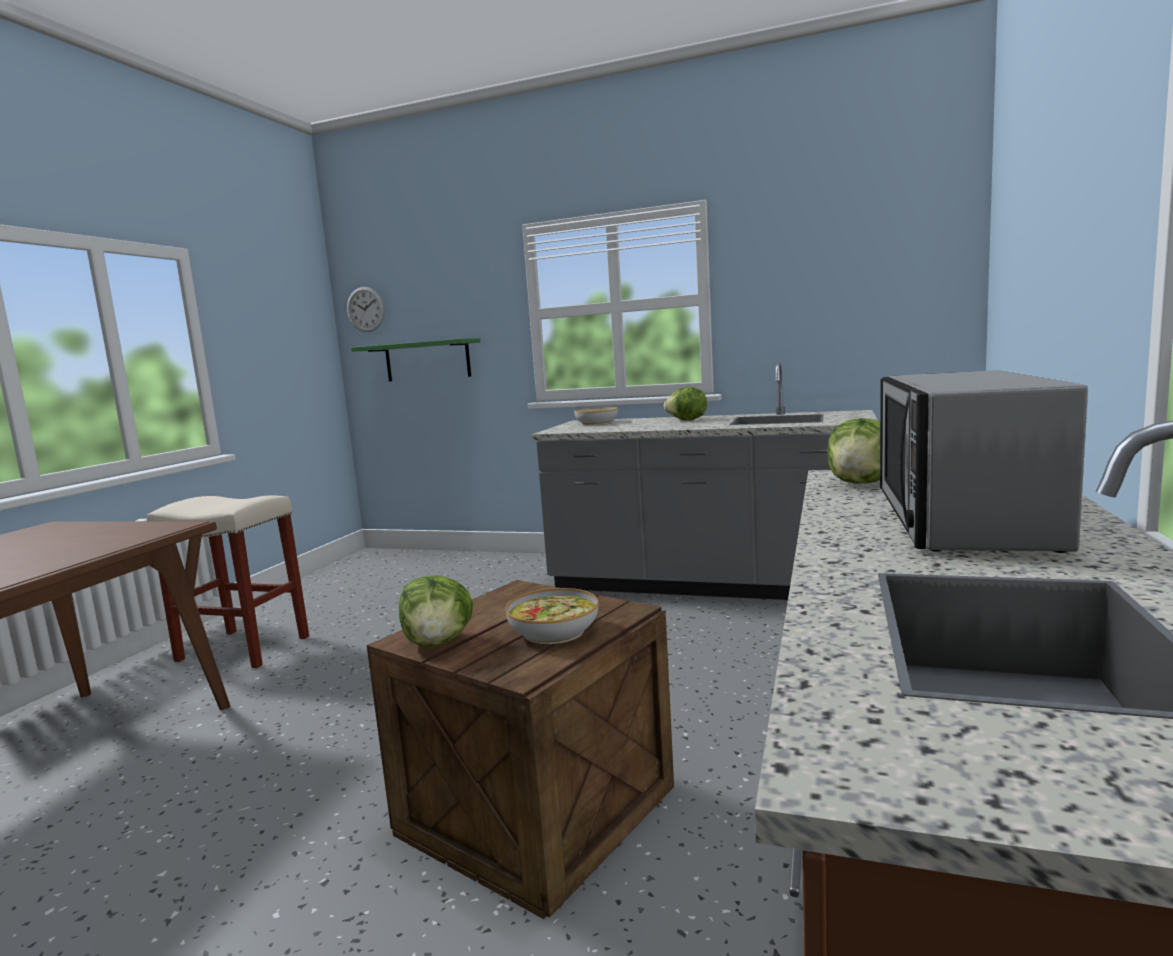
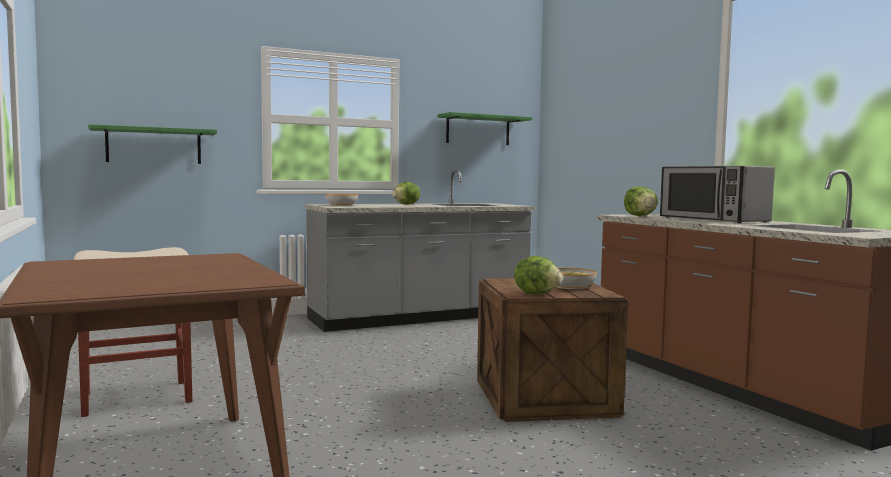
camera: 45 degrees left, 5 degrees down
(365, 309) = (83, 89): wall clock -> none
(851, 288) = (478, 130): none -> green shelf

